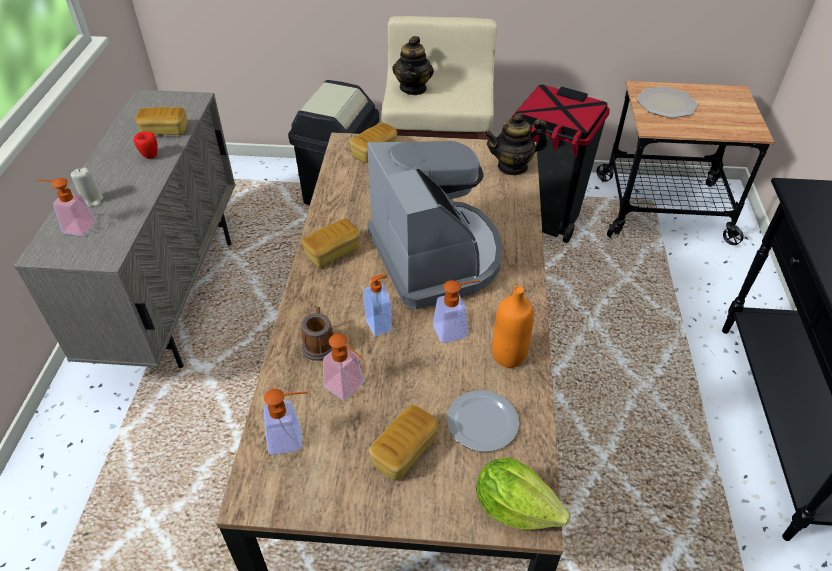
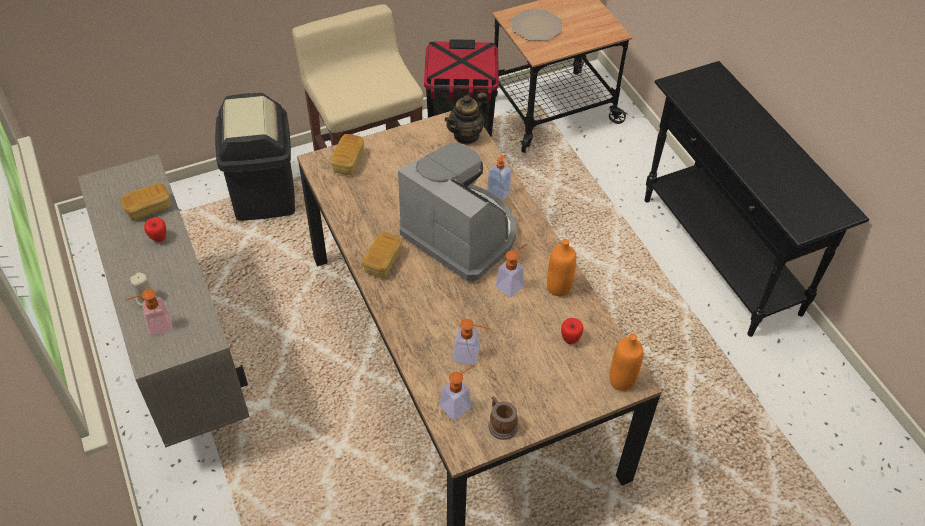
camera: 30 degrees left, 5 degrees up
(319, 344) = (428, 334): mug -> mug (501, 424)
(379, 325) = (459, 303): soap dispenser -> soap dispenser (499, 192)
(404, 451) = (536, 378): bread -> none
(413, 88) = (341, 88): teapot -> none
(481, 423) = (570, 339): plate -> apple
(514, 507) = (621, 380): lettuce -> orange bottle

